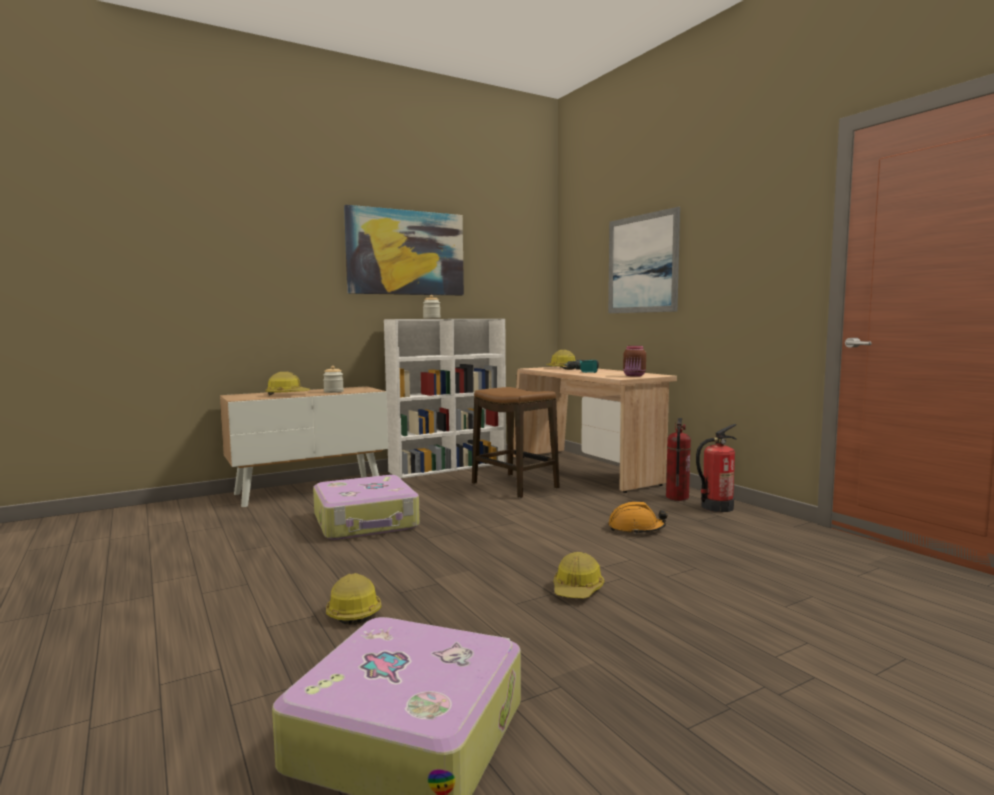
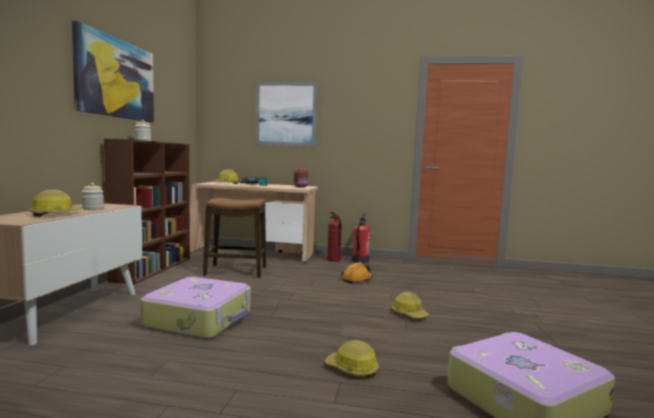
camera: 50 degrees left, 0 degrees up
(449, 467) = (153, 269): white bookcase -> brown bookcase

